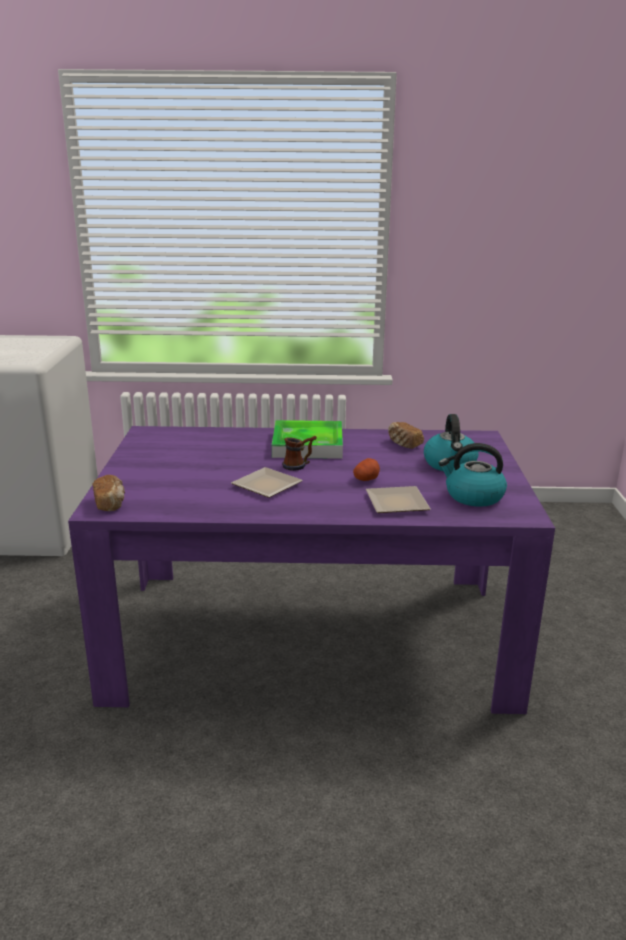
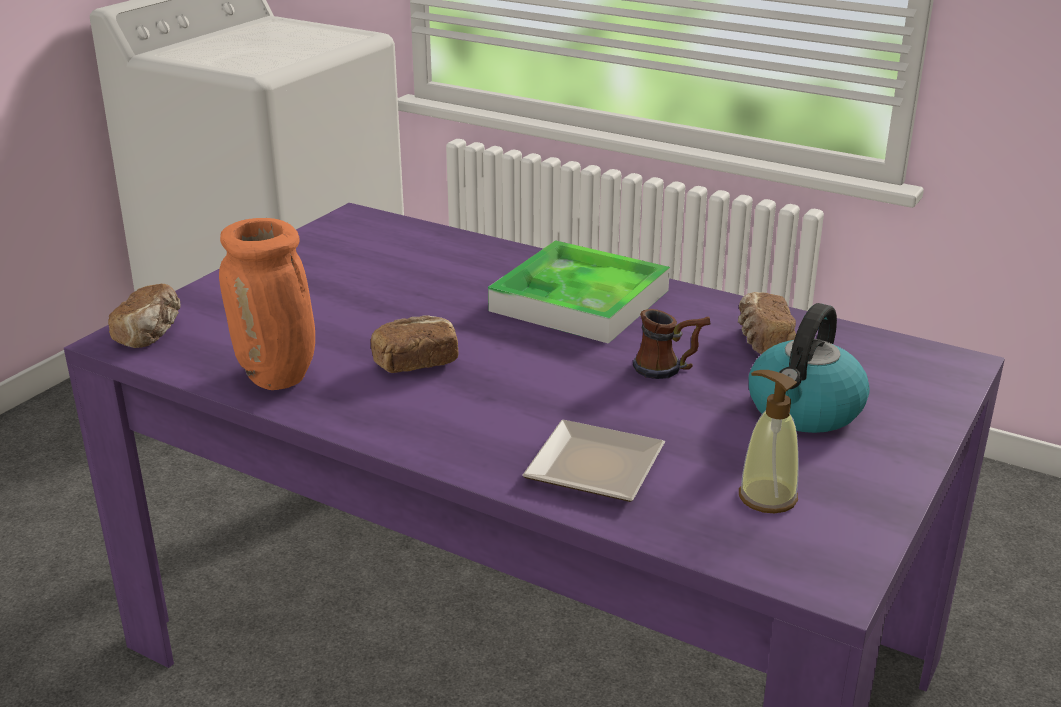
camera: 30 degrees right, 5 degrees up
(208, 506) = (278, 378): none -> orange vase
(266, 485) = (415, 363): plate -> bread
(299, 465) = (516, 338): mug -> mug (669, 368)
(366, 479) = (600, 398): potato -> none
(473, 496) = (767, 497): kettle -> soap dispenser

